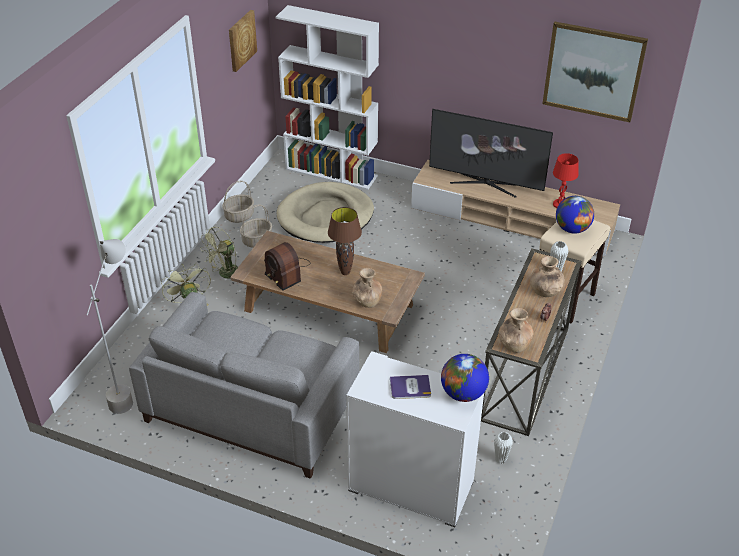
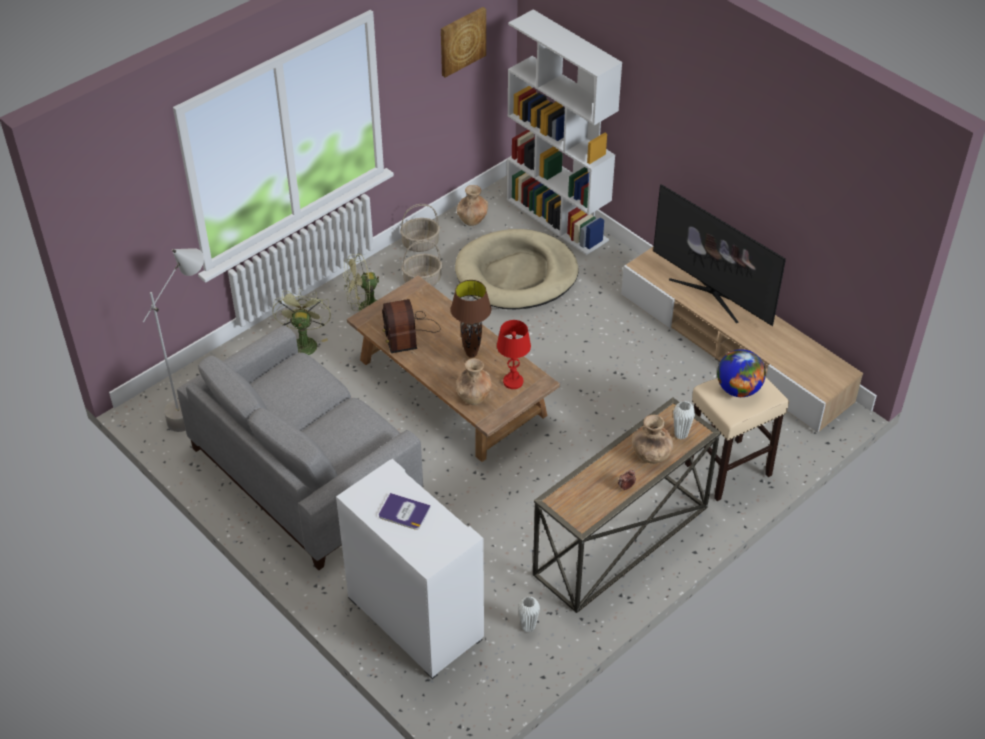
camera: 25 degrees right, 5 degrees up
(463, 393) = (453, 539): globe -> none
(514, 344) = (570, 504): brown vase -> brown vase (472, 219)
(560, 204) = (785, 349): red table lamp -> red table lamp (513, 382)
(593, 71) = (844, 200): picture -> none

